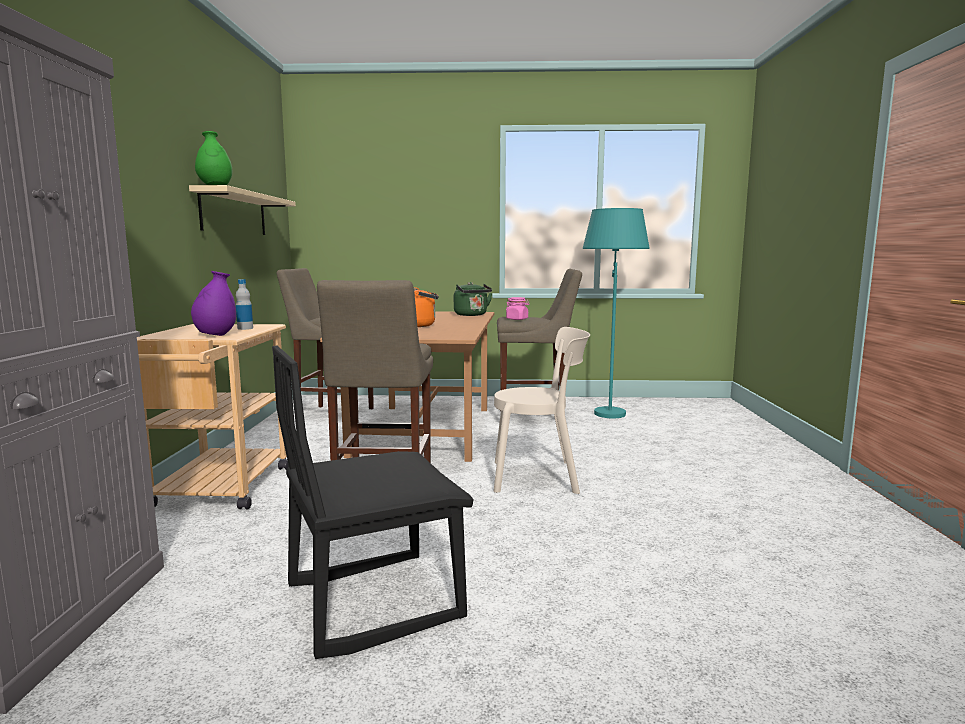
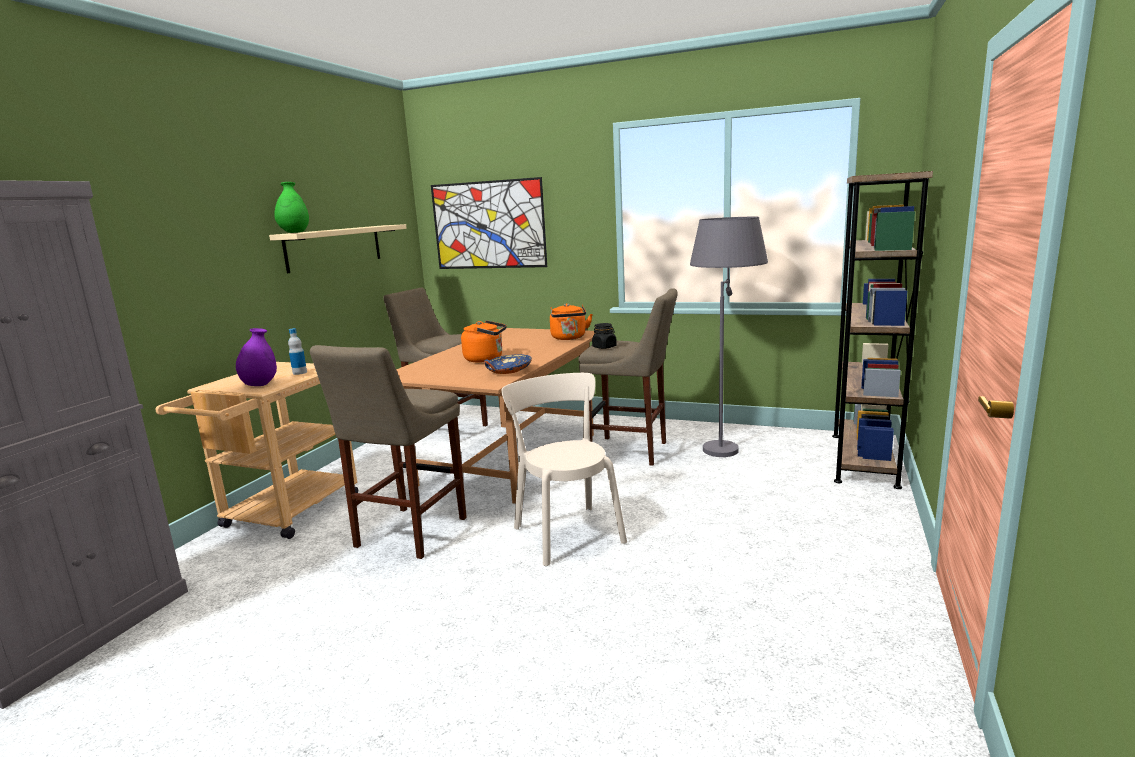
camera: 20 degrees right, 5 degrees up
(369, 212) = (488, 225): none -> picture
(373, 601) = (300, 658): black chair -> none
(460, 331) = (508, 371): none -> blue bowl
(472, 315) = (569, 338): green kettle -> orange kettle
(517, 319) = (604, 347): pink jar -> black jar
(540, 477) = (566, 532): beige chair -> beige chair turned 135 degrees counterclockwise
(609, 409) = (725, 443): turquoise floor lamp -> grey floor lamp
(725, 413) = (863, 459): none -> brown bookcase

